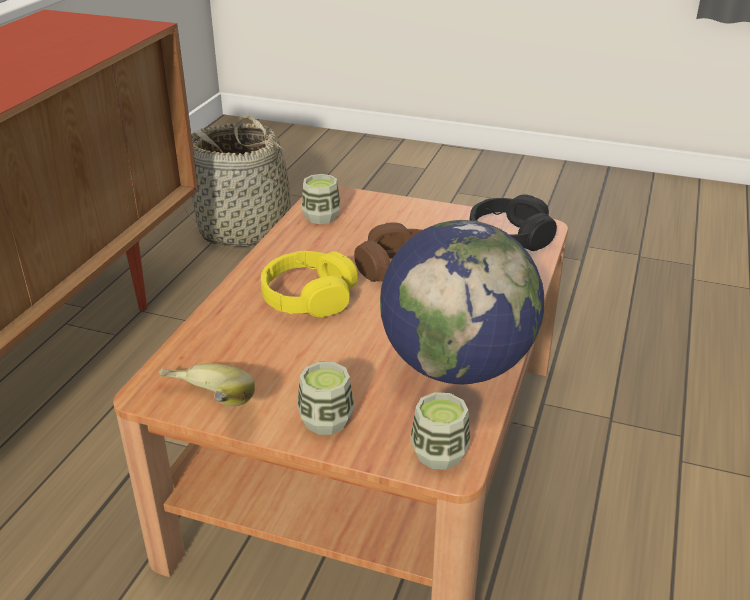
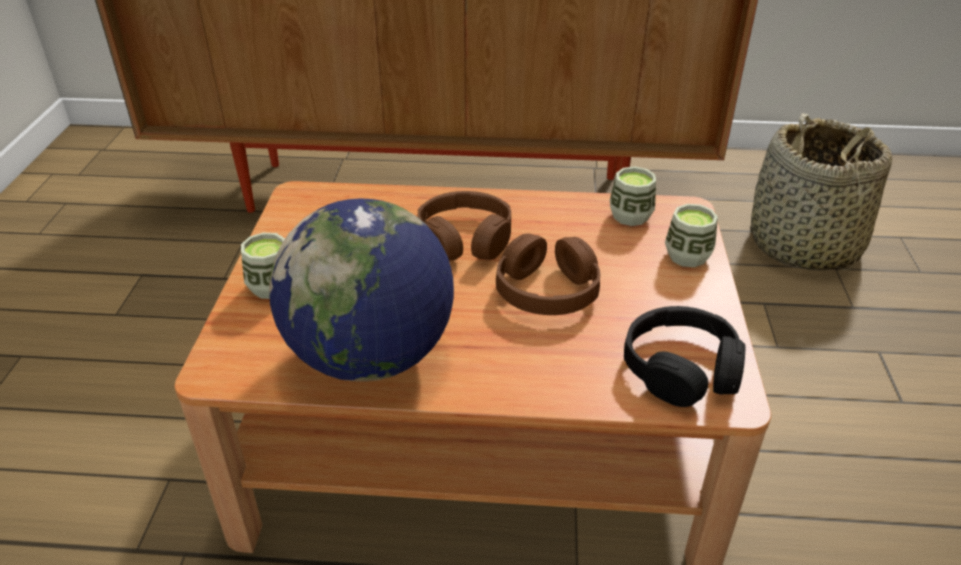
camera: 75 degrees right, 5 degrees up
(205, 409) = (279, 223): banana -> none
(309, 297) = (465, 239): yellow headphones -> brown headphones
(439, 454) = (229, 362): cup -> cup (687, 256)

